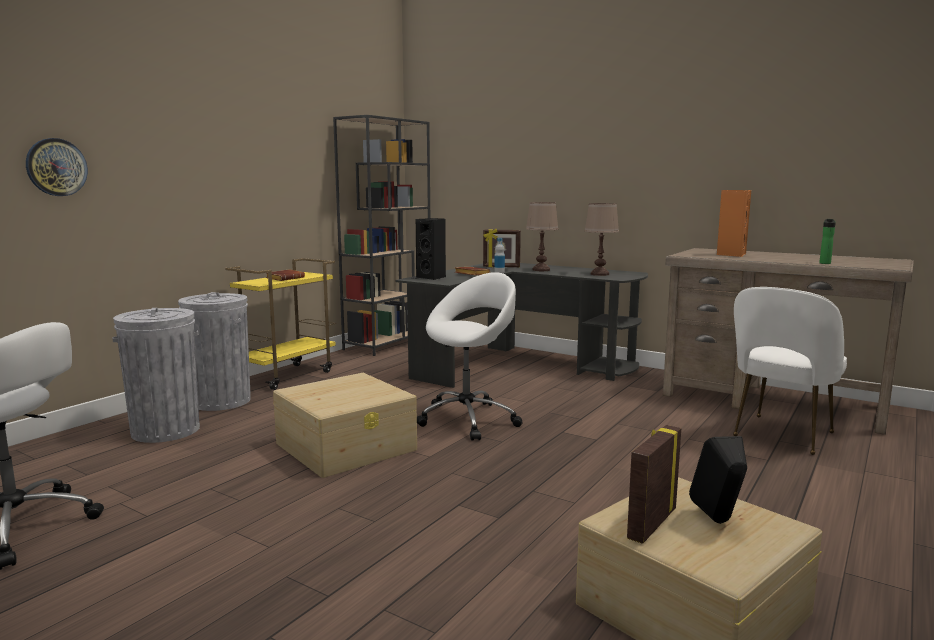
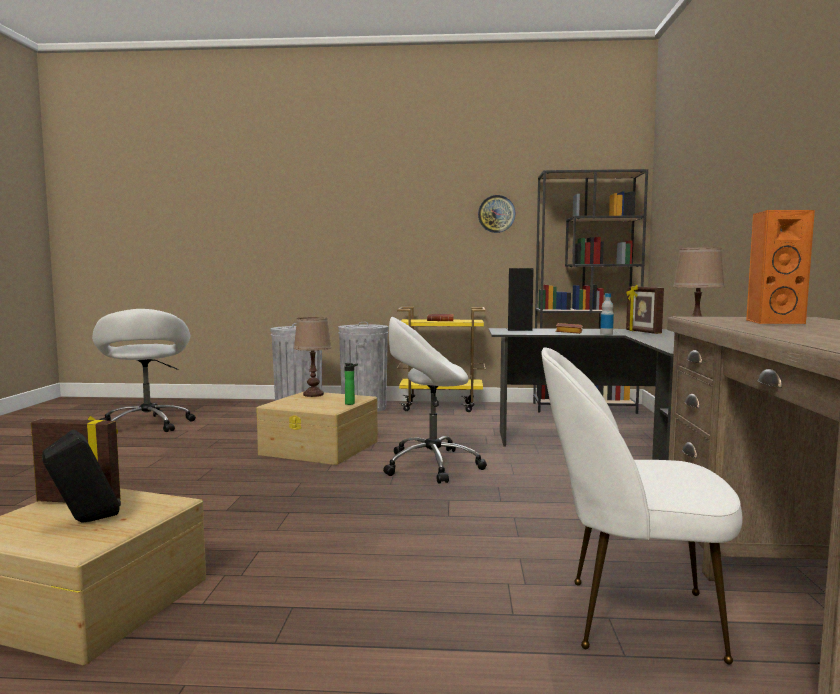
camera: 60 degrees right, 5 degrees down
(56, 167) = (287, 229): wall clock -> wall clock (496, 214)
(469, 419) = (429, 465): white office chair -> white office chair turned 150 degrees clockwise
(541, 270) = (661, 337): brown table lamp -> brown table lamp (313, 394)
(825, 263) = (803, 337): bottle -> bottle (351, 404)

